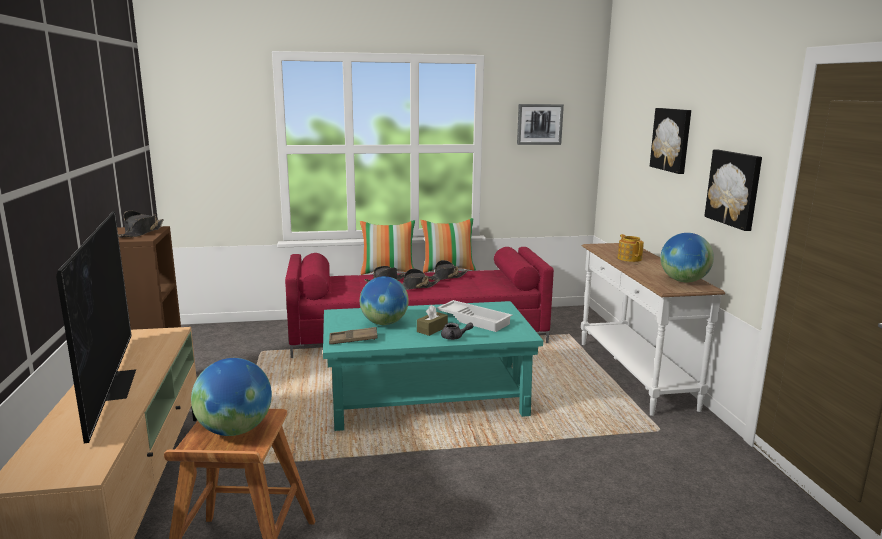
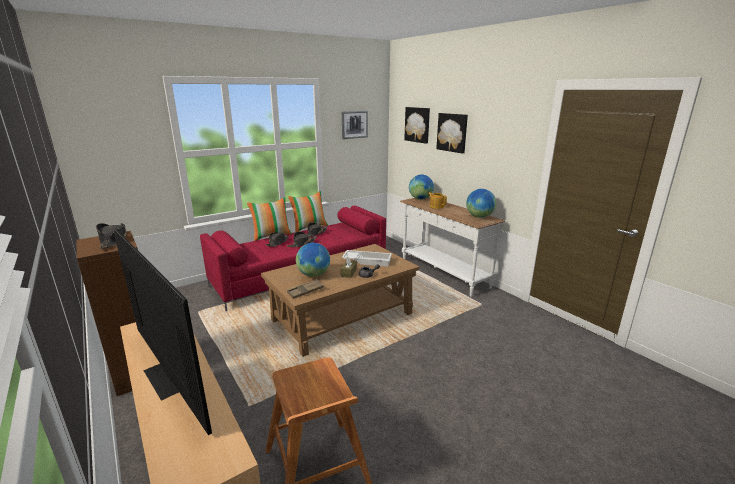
camera: 25 degrees left, 5 degrees up
(234, 430) = (312, 384): globe -> globe (420, 199)
(427, 397) = (343, 317): turquoise coffee table -> brown coffee table
(734, 188) = (506, 161): picture -> picture (417, 124)

